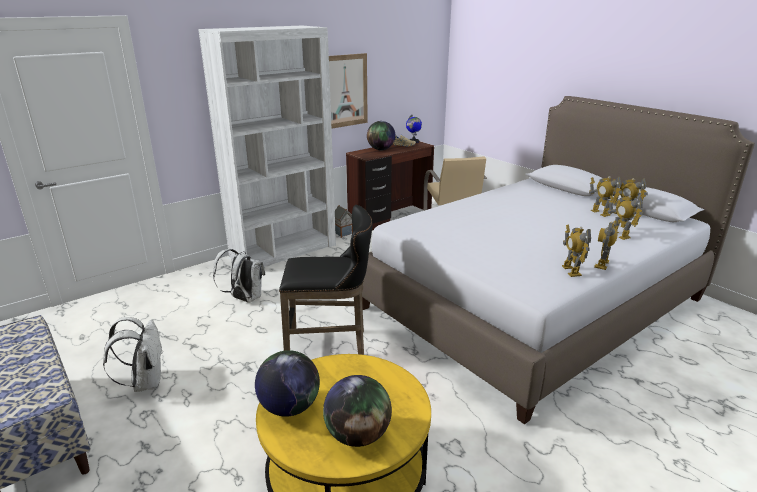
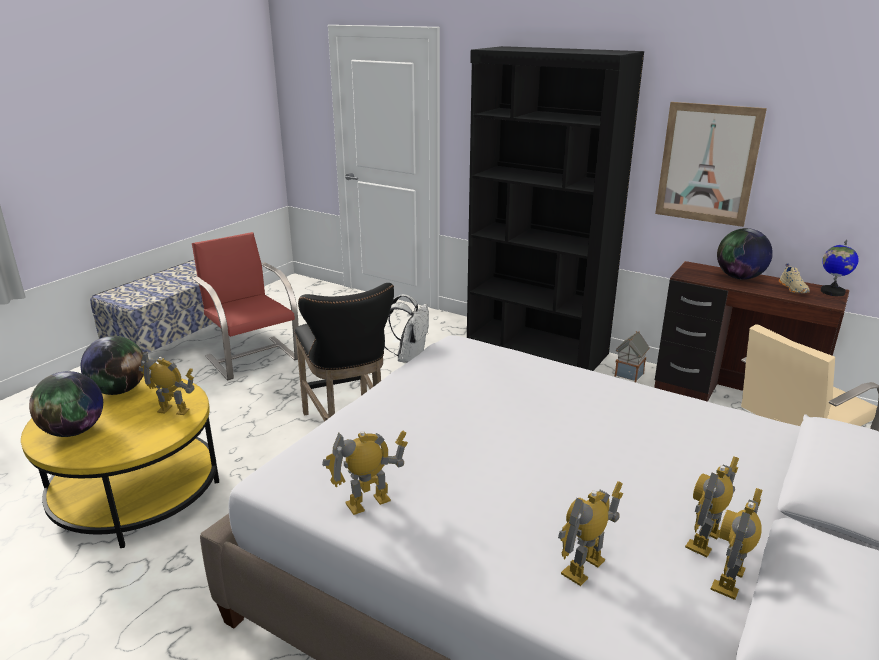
camera: 70 degrees right, 0 degrees up
(145, 382) = (252, 357): white backpack -> red chair
(284, 250) = (536, 349): white bookcase -> black bookcase
(602, 264) = (413, 540): toy robot -> toy robot (173, 410)

